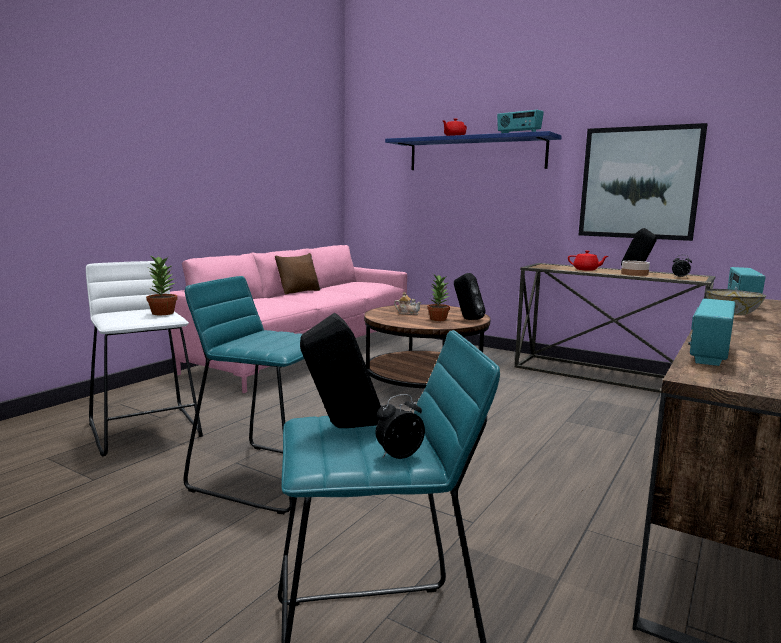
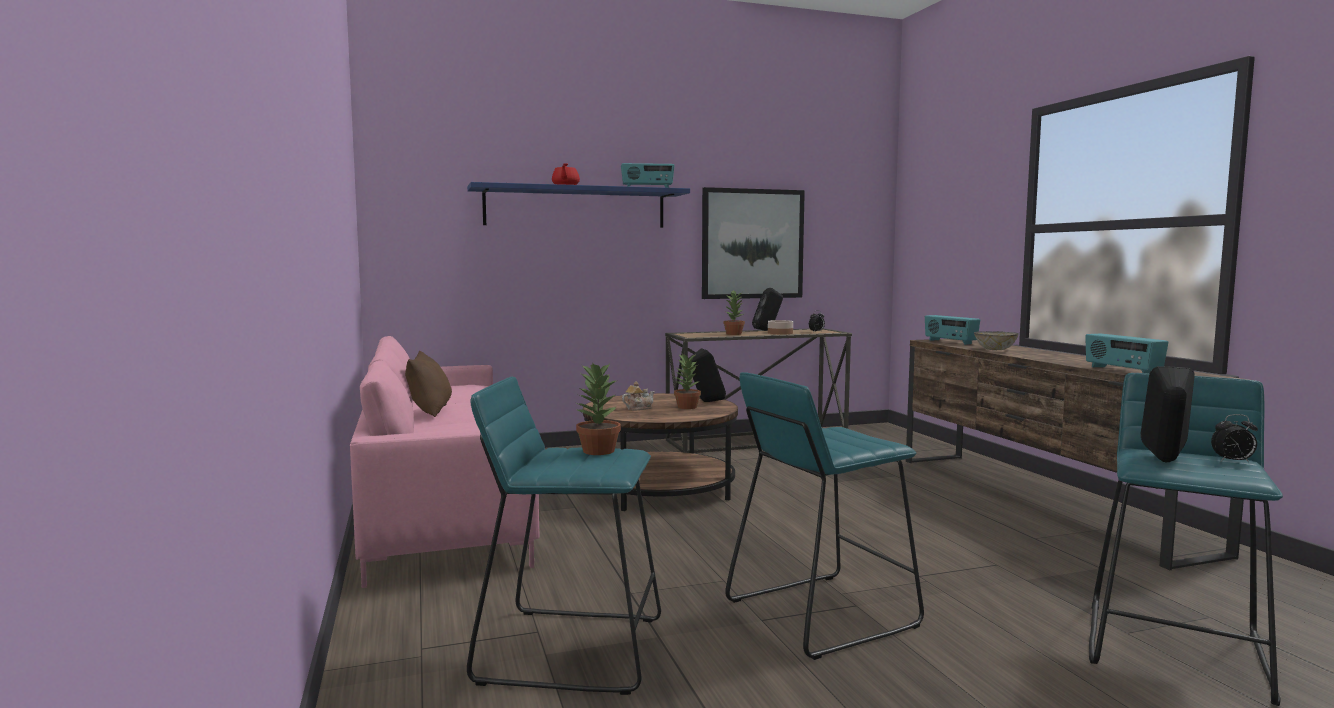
camera: 50 degrees left, 5 degrees down
(146, 429) = (571, 648): white stool -> turquoise stool
(398, 455) = (1233, 461): alarm clock -> alarm clock turned 90 degrees counterclockwise
(586, 269) = (734, 334): red teapot -> potted plant

